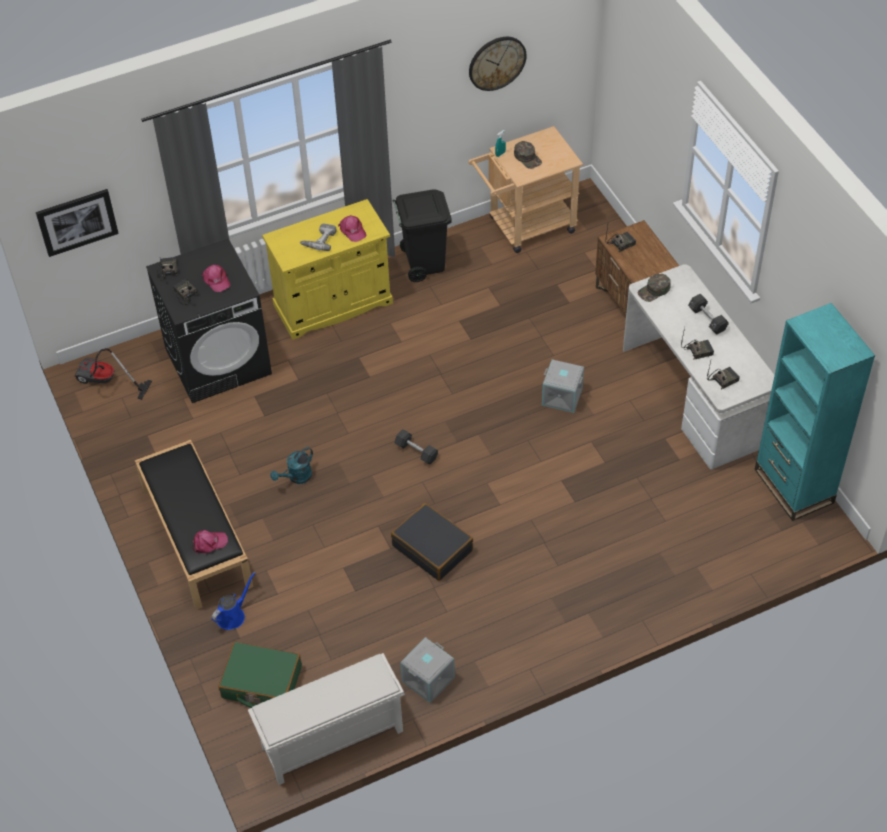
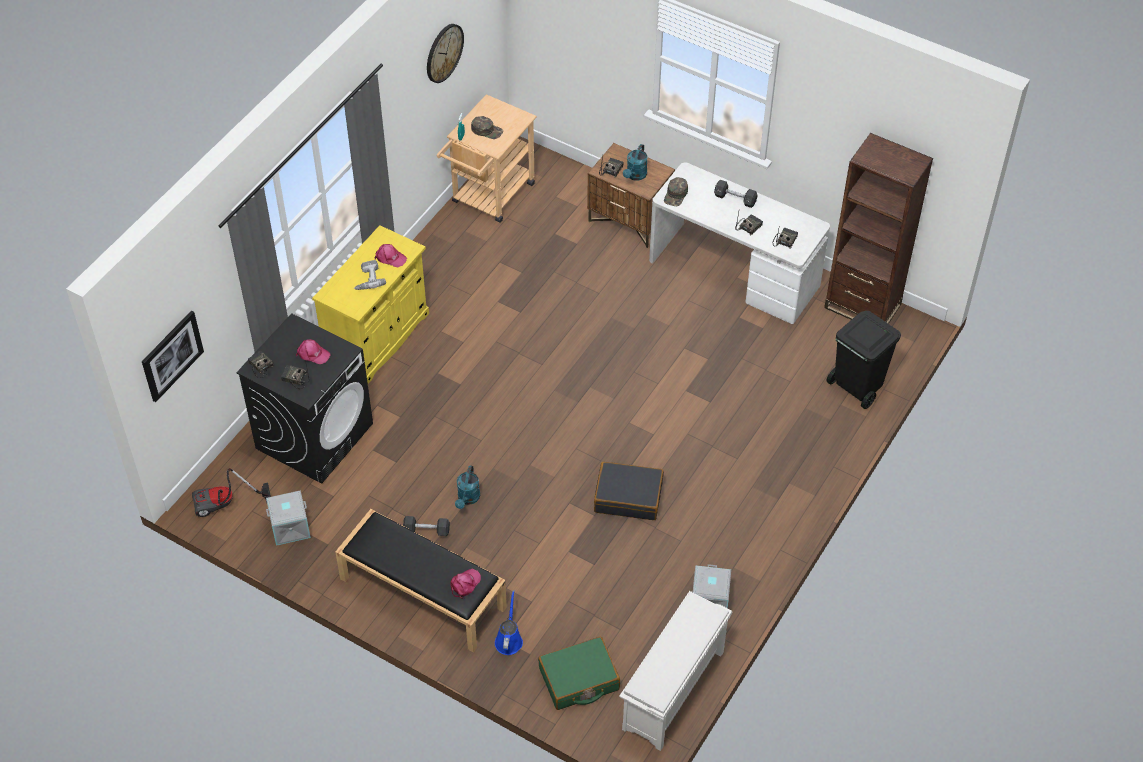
camera: 35 degrees left, 0 degrees up
(416, 451) = (551, 426): black dumbbell -> black dumbbell (426, 530)
(423, 263) = (427, 267): black trash can -> black trash can (856, 386)
(562, 396) = (632, 322): grey storage box -> grey storage box (290, 526)
(639, 258) = (635, 176): none -> turquoise watering can
(793, 486) = (862, 306): turquoise bookcase -> brown bookcase

